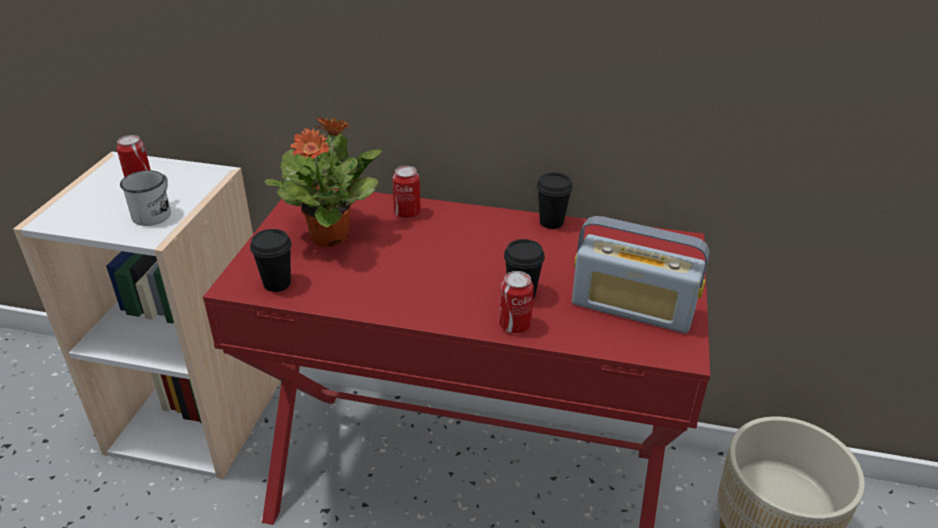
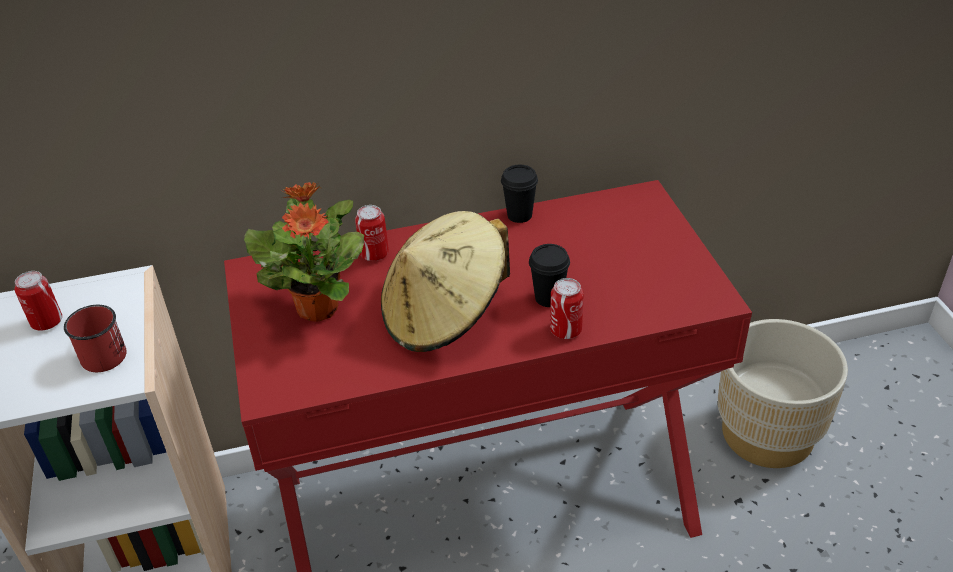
camera: 25 degrees left, 5 degrees up
(155, 212) = (104, 351): white mug -> red mug
(277, 283) = (308, 377): black cup -> none
(422, 276) = (444, 315): none -> beige hat
(632, 308) = (651, 275): radio -> none

